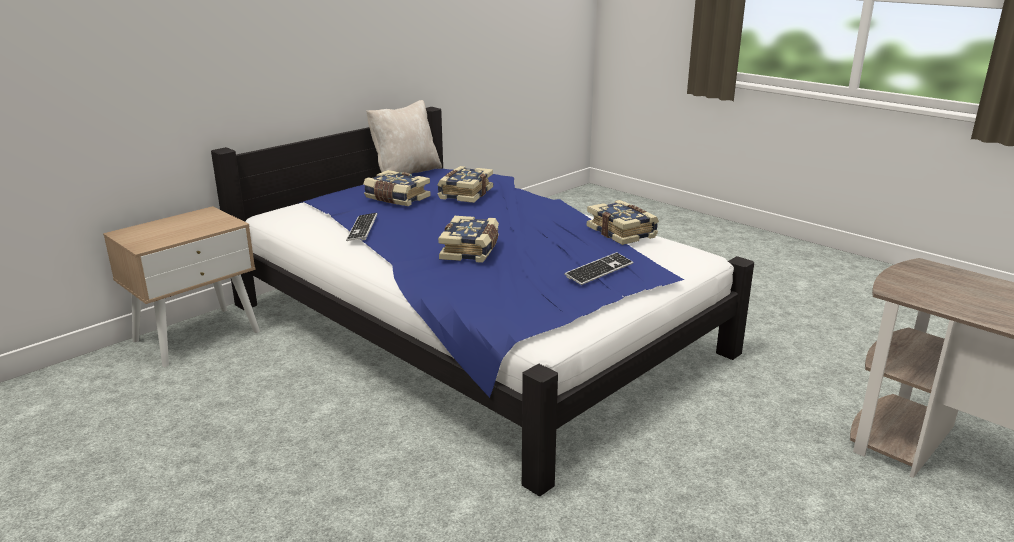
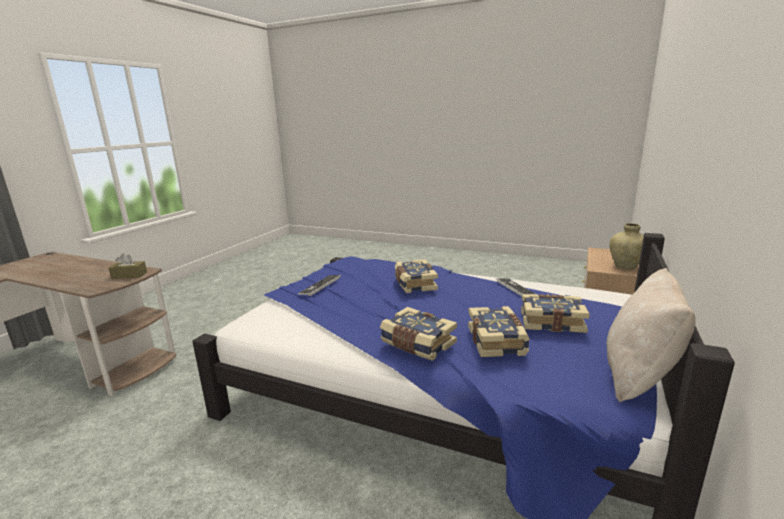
camera: 160 degrees right, 5 degrees down
(195, 220) = (625, 266): none -> beige vase
(622, 232) = (308, 326): book -> book (417, 344)
(912, 285) = (129, 275): none -> brown tissue box

